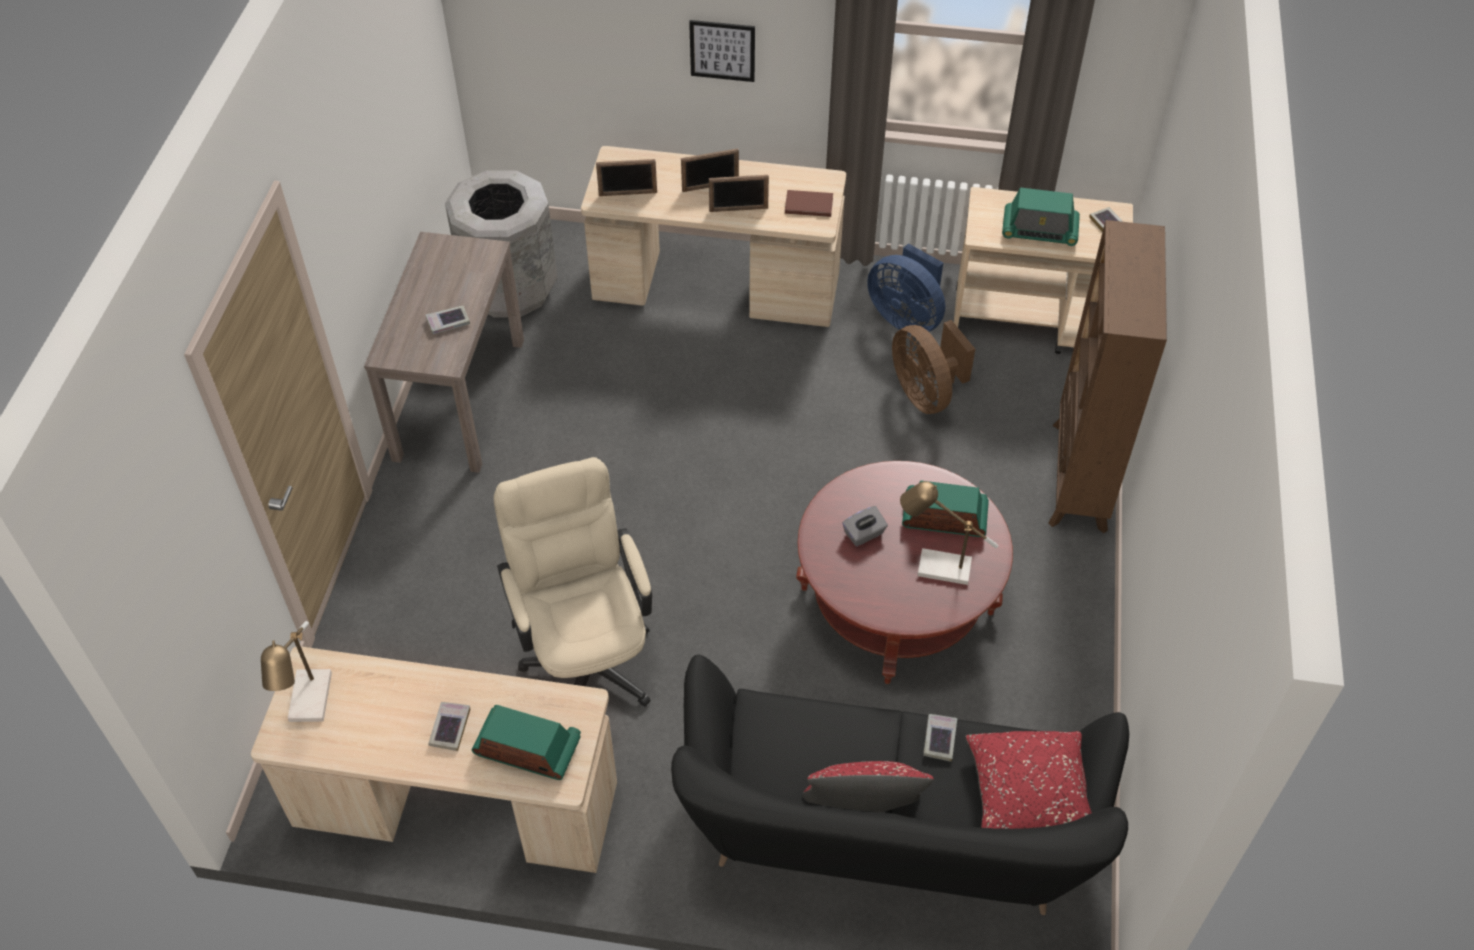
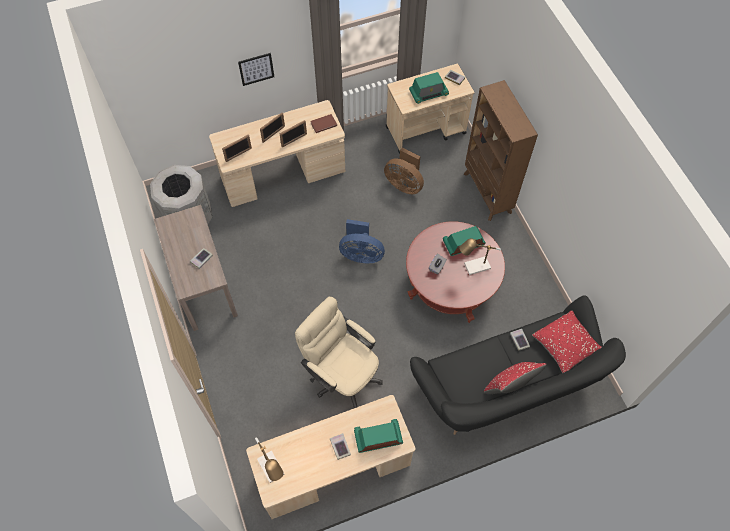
camera: 30 degrees left, 10 degrees up
(906, 318) = (374, 151): blue fan -> blue fan (361, 254)

